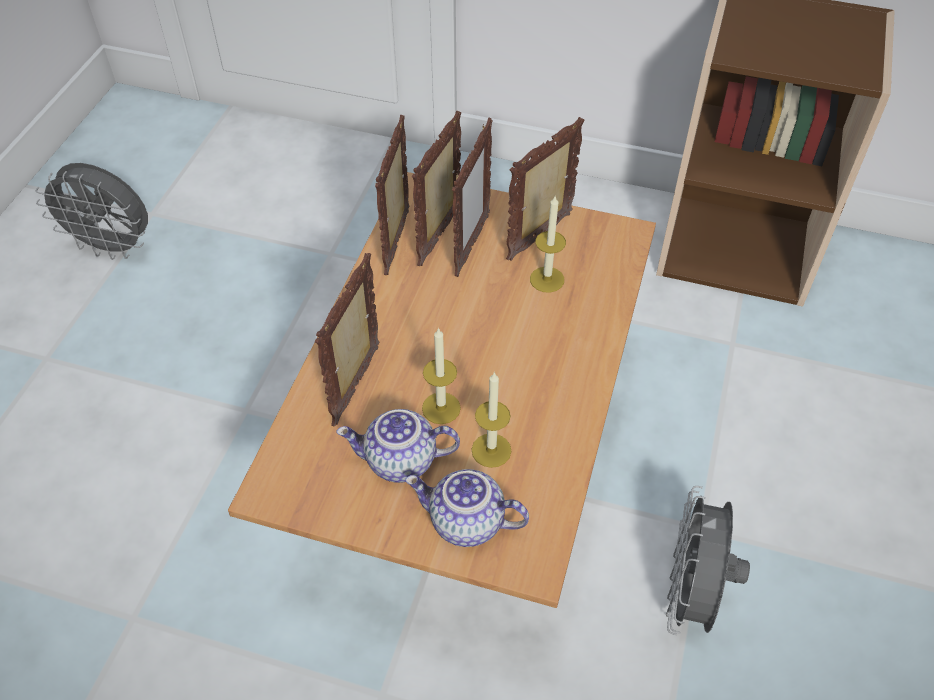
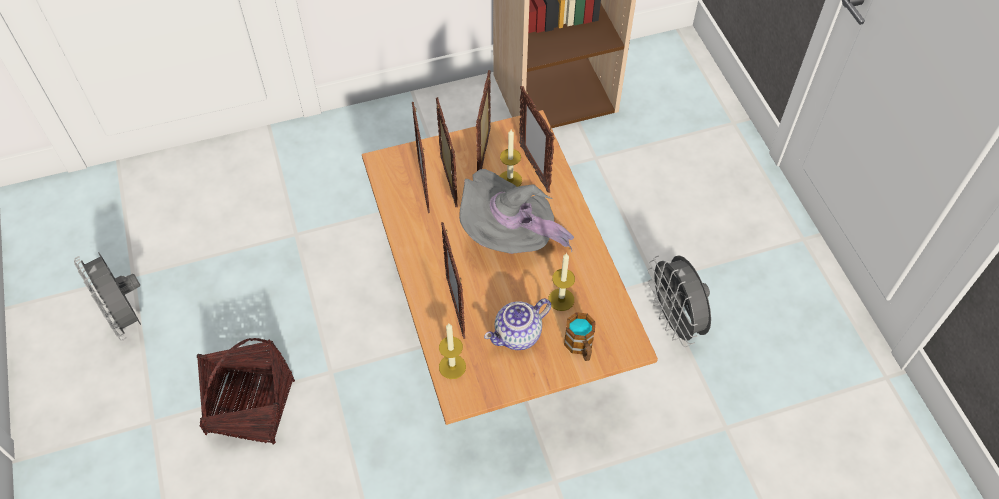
camera: 35 degrees left, 5 degrees up
(113, 247) = (126, 316): grey fan -> grey fan turned 75 degrees clockwise
(142, 398) = (251, 406): none -> basket
(398, 242) = (401, 204): picture frame -> picture frame (534, 168)
(441, 408) = (514, 292): candle -> candle (452, 366)
(465, 523) = (580, 347): teapot -> mug
(493, 341) = (510, 235): none -> grey hat

